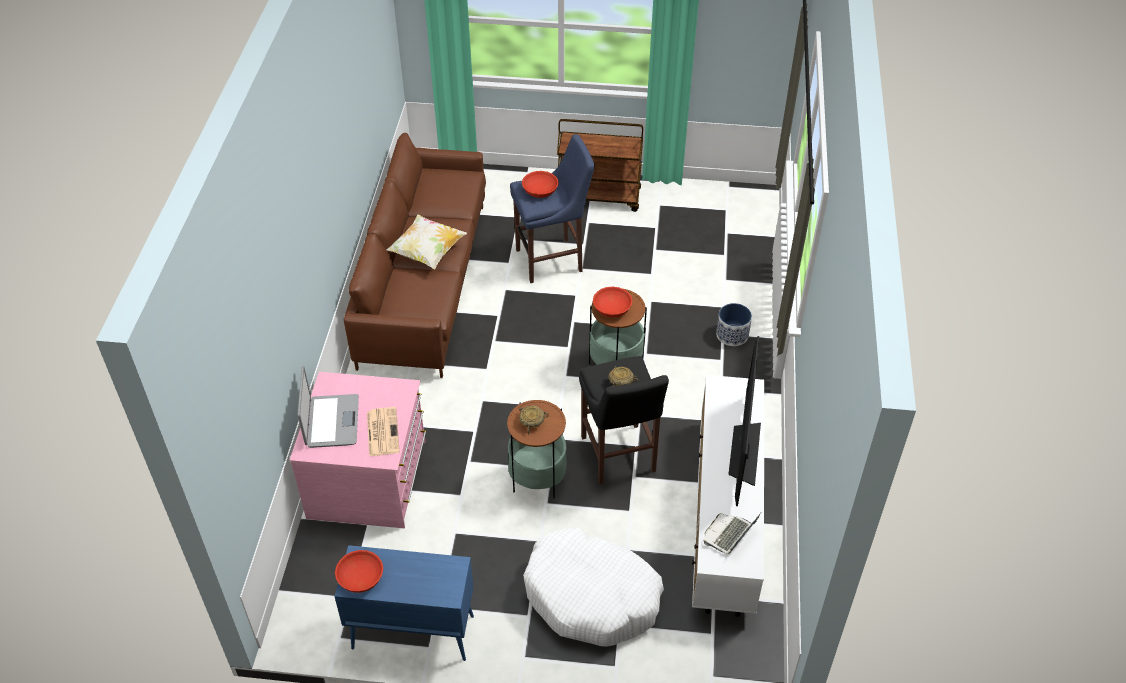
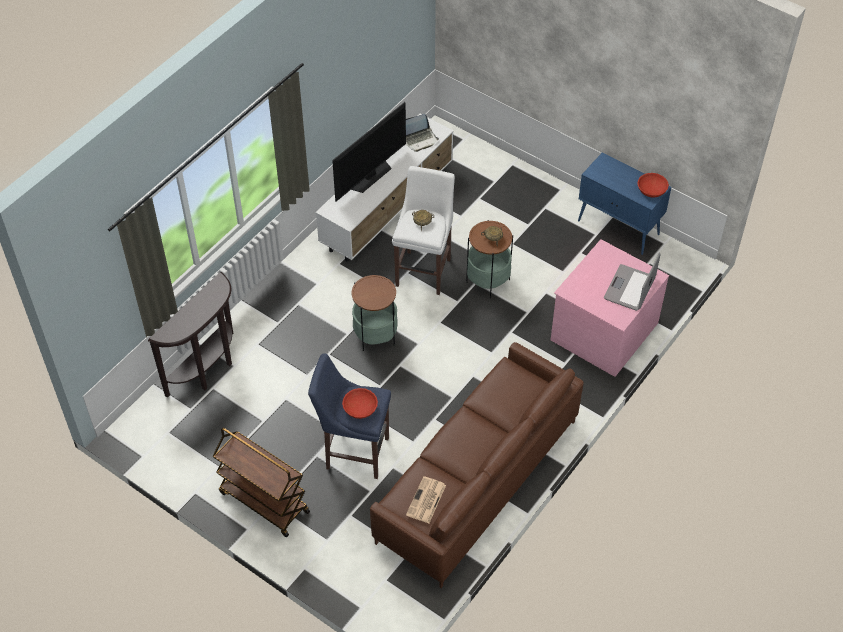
camera: 150 degrees left, 5 degrees up
(382, 431) = (598, 267): newspaper -> newspaper (426, 501)
(427, 252) = (480, 430): pillow -> none
(591, 596) = (501, 201): white dog bed -> none
(612, 308) = (379, 292): red bowl -> none
(619, 457) = (424, 270): black stool -> white stool
(732, 335) = (272, 318): planter -> none
(745, 267) = (208, 369): none -> brown console table

